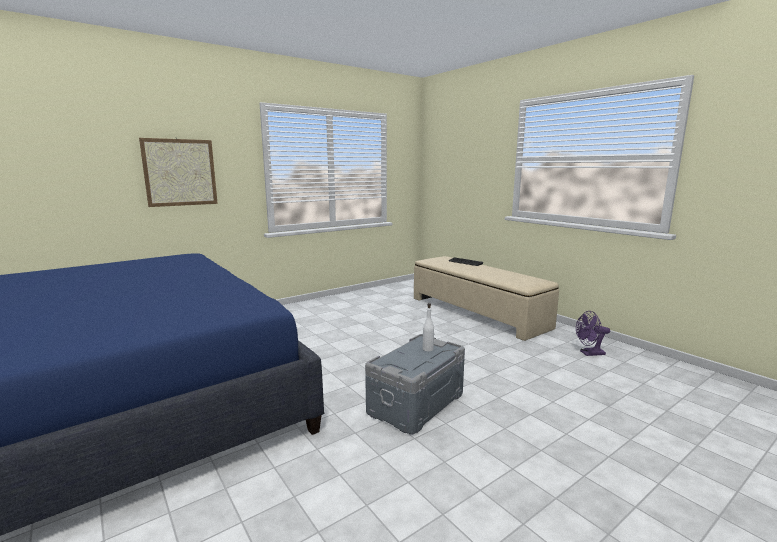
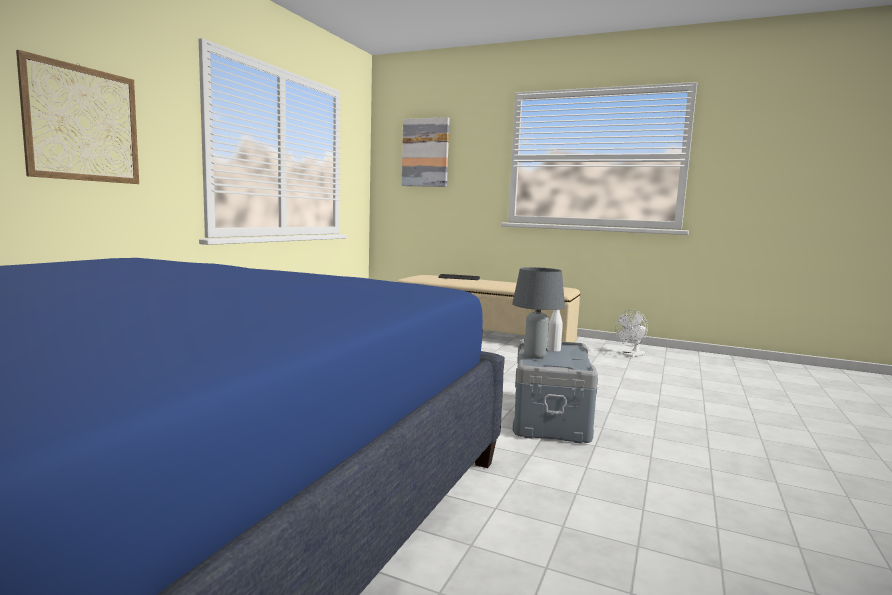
camera: 30 degrees left, 5 degrees down
(399, 353) = (534, 356): none -> grey table lamp
(455, 155) = (425, 152): none -> picture
(589, 353) = (631, 355): purple fan -> white fan

